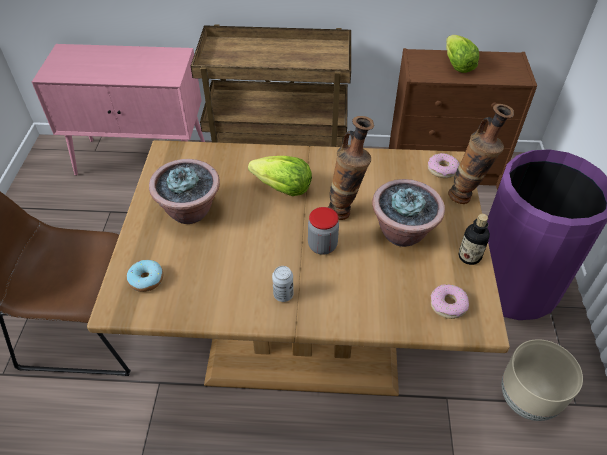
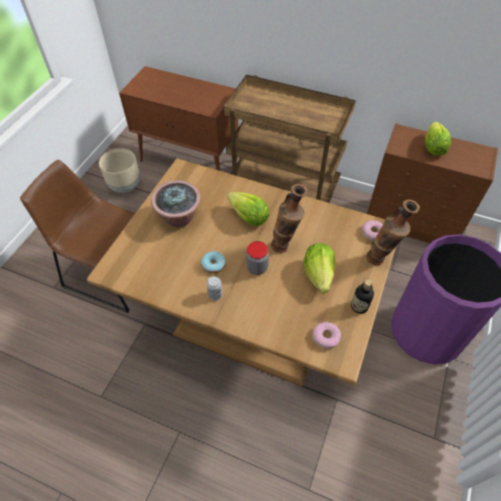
camera: 20 degrees right, 5 degrees up
(143, 159) = (189, 161): pink cabinet -> brown cabinet
(146, 280) = (133, 258): donut -> donut (213, 265)
(403, 232) = (319, 274): potted plant -> lettuce
(526, 398) = (397, 420): beige planter -> beige planter (125, 186)

